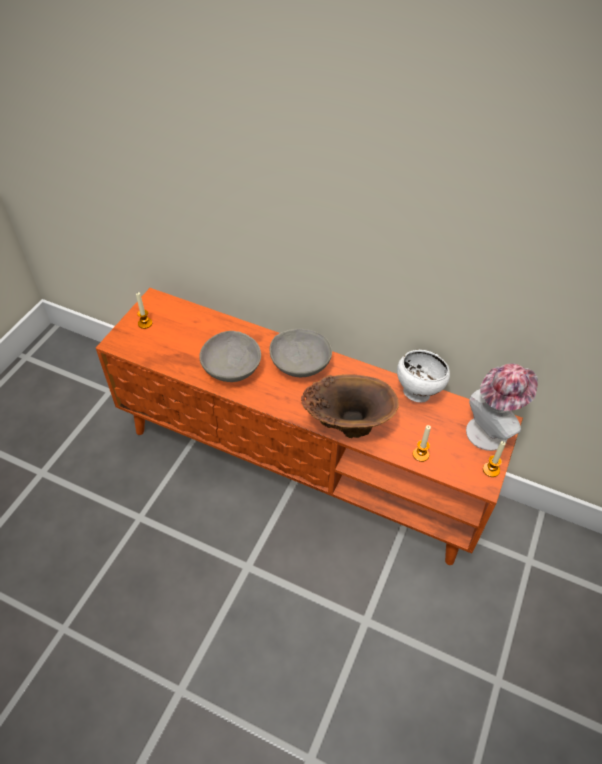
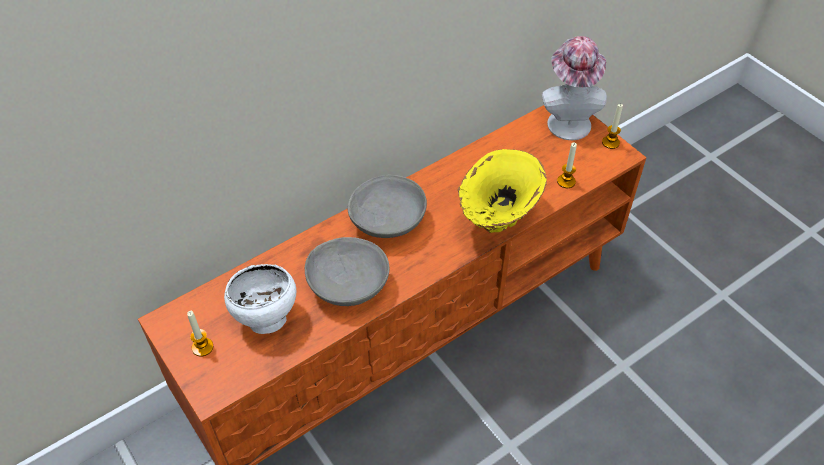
camera: 60 degrees left, 0 degrees up
(346, 425) = (496, 220): brown vase -> yellow vase
(417, 392) = (489, 147): white bowl -> white bowl (265, 319)

